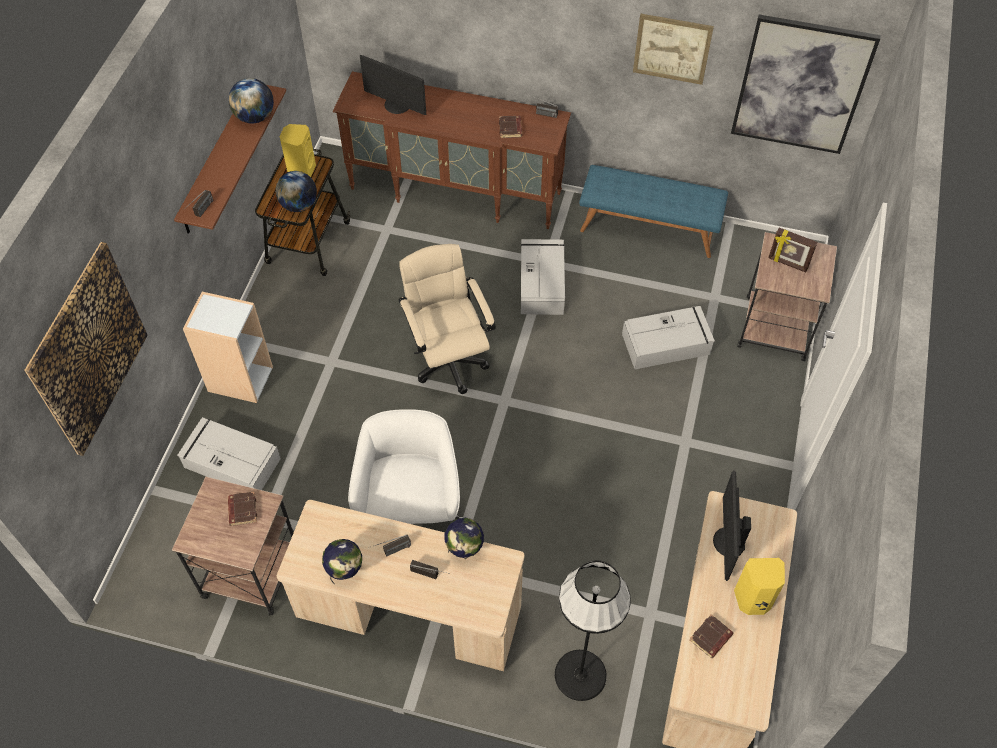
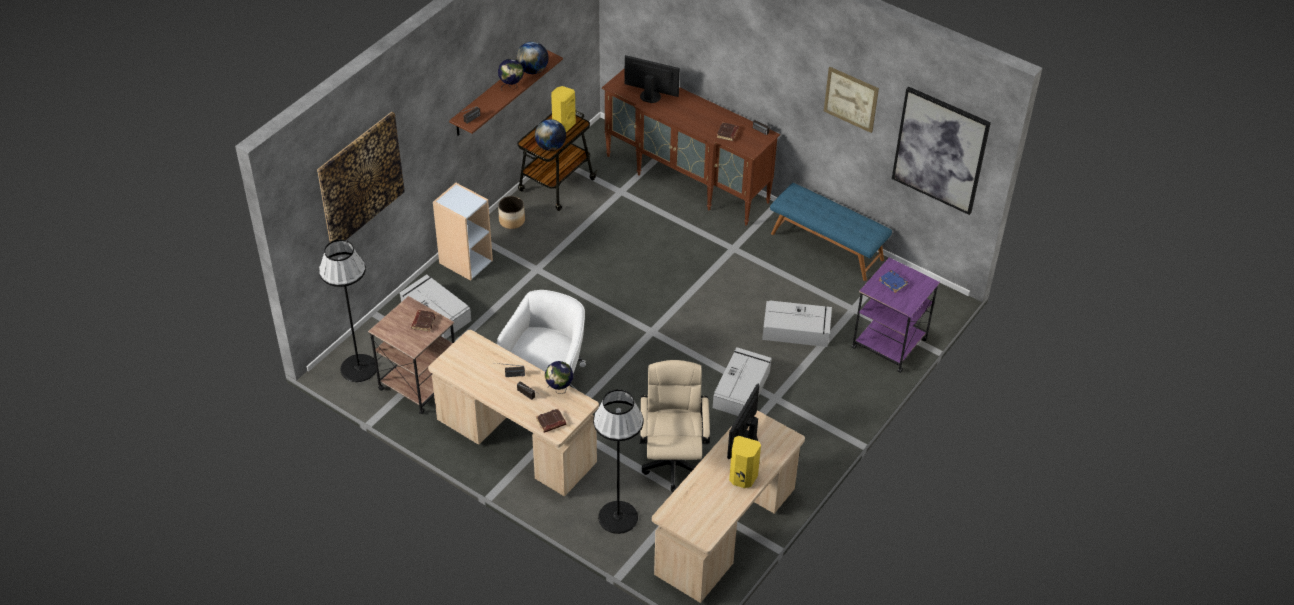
camera: 20 degrees right, 10 degrees down
(163, 575) = (358, 368): none -> black floor lamp
(274, 306) = (512, 220): none -> planter
(345, 571) = (474, 377): globe -> globe (511, 87)
(396, 105) = (650, 96): monitor -> monitor turned 150 degrees clockwise
(448, 362) = (622, 294): beige office chair -> beige office chair (672, 464)
(542, 282) = (721, 261): grey storage box -> grey storage box (742, 388)
(711, 638) = (700, 490): brown book -> brown book (551, 422)
(774, 329) = (889, 344): brown cart -> purple cart
(787, 263) = (893, 282): picture frame -> blue book

